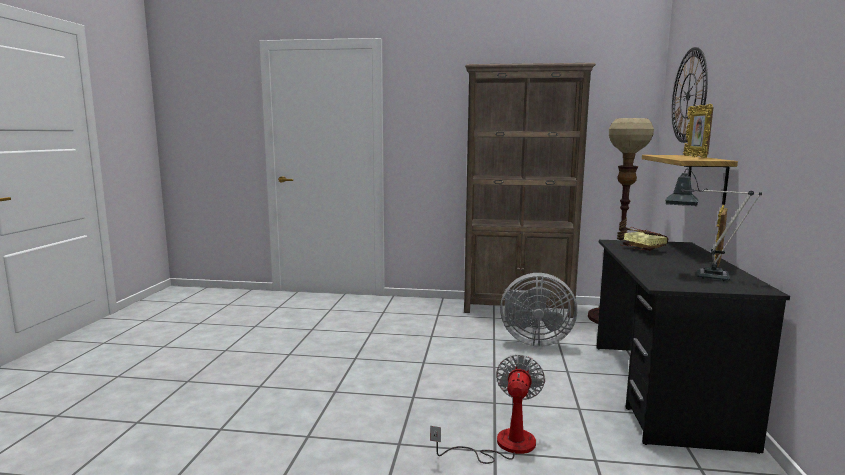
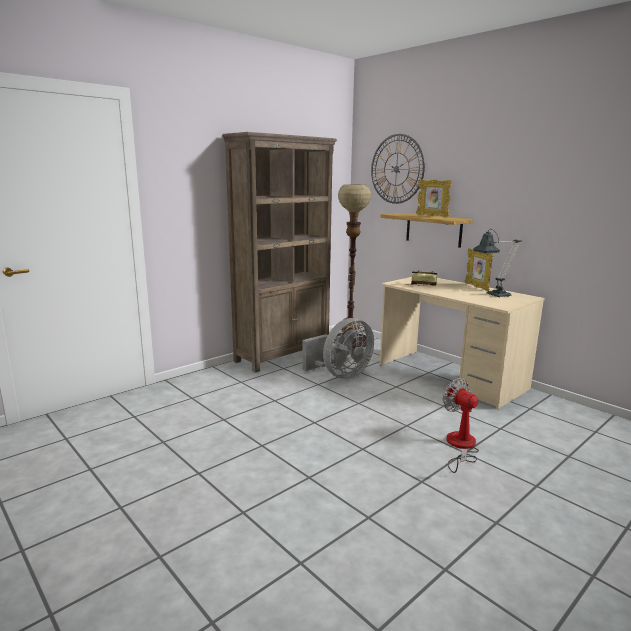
camera: 50 degrees left, 5 degrees up
(662, 391) = (450, 377): black desk -> beige desk

